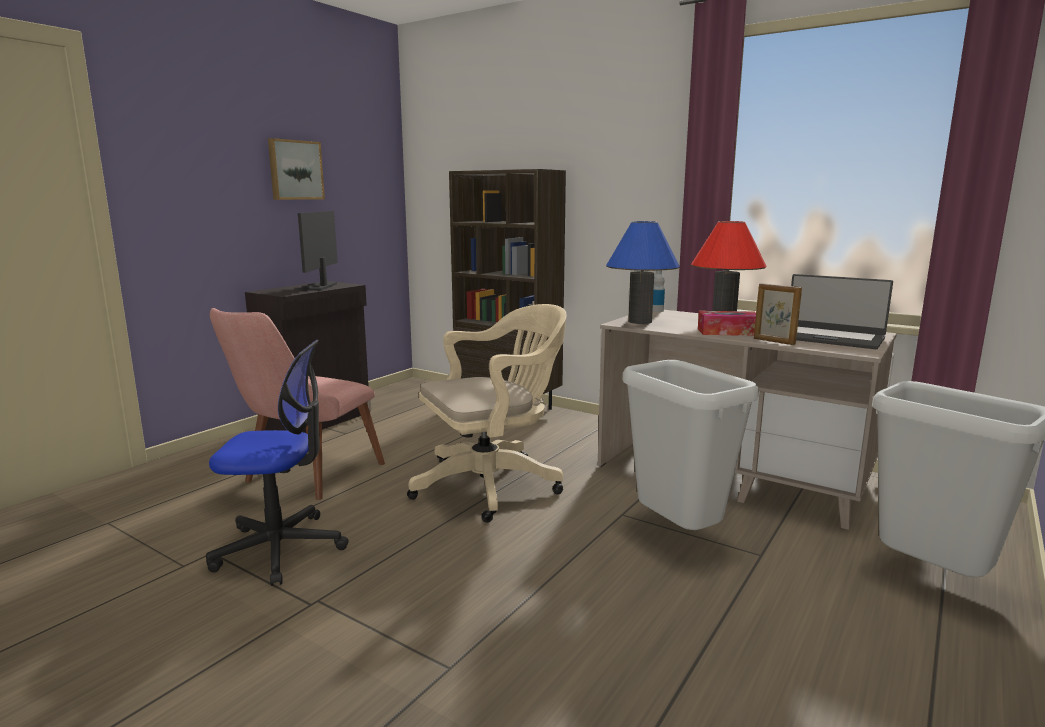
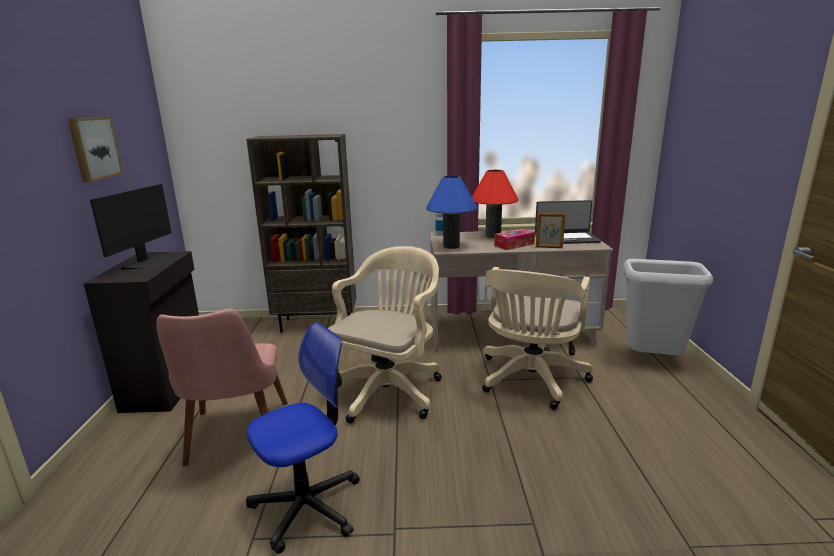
camera: 35 degrees left, 5 degrees up
(316, 287) = (150, 262): monitor -> monitor turned 135 degrees counterclockwise
(675, 533) = (530, 381): grey trash can -> beige office chair

